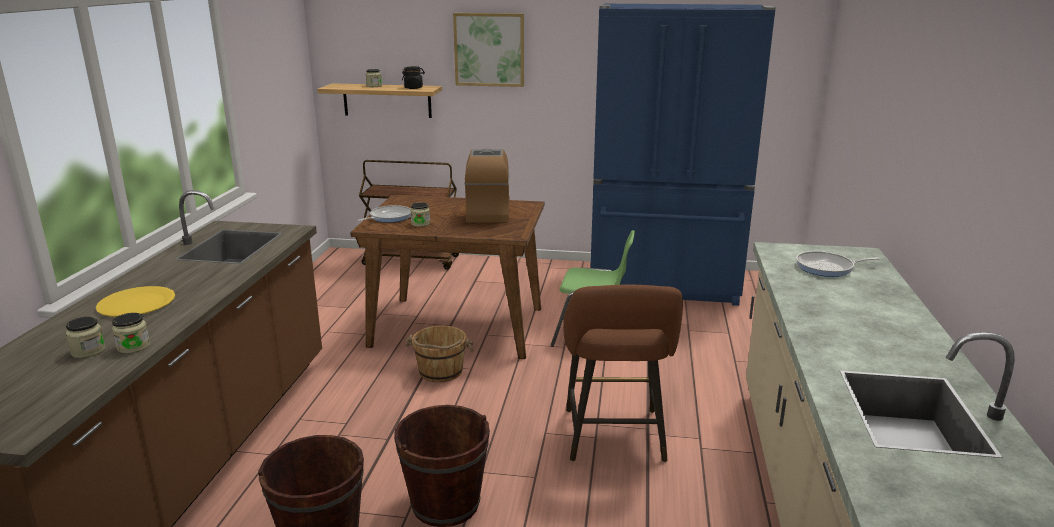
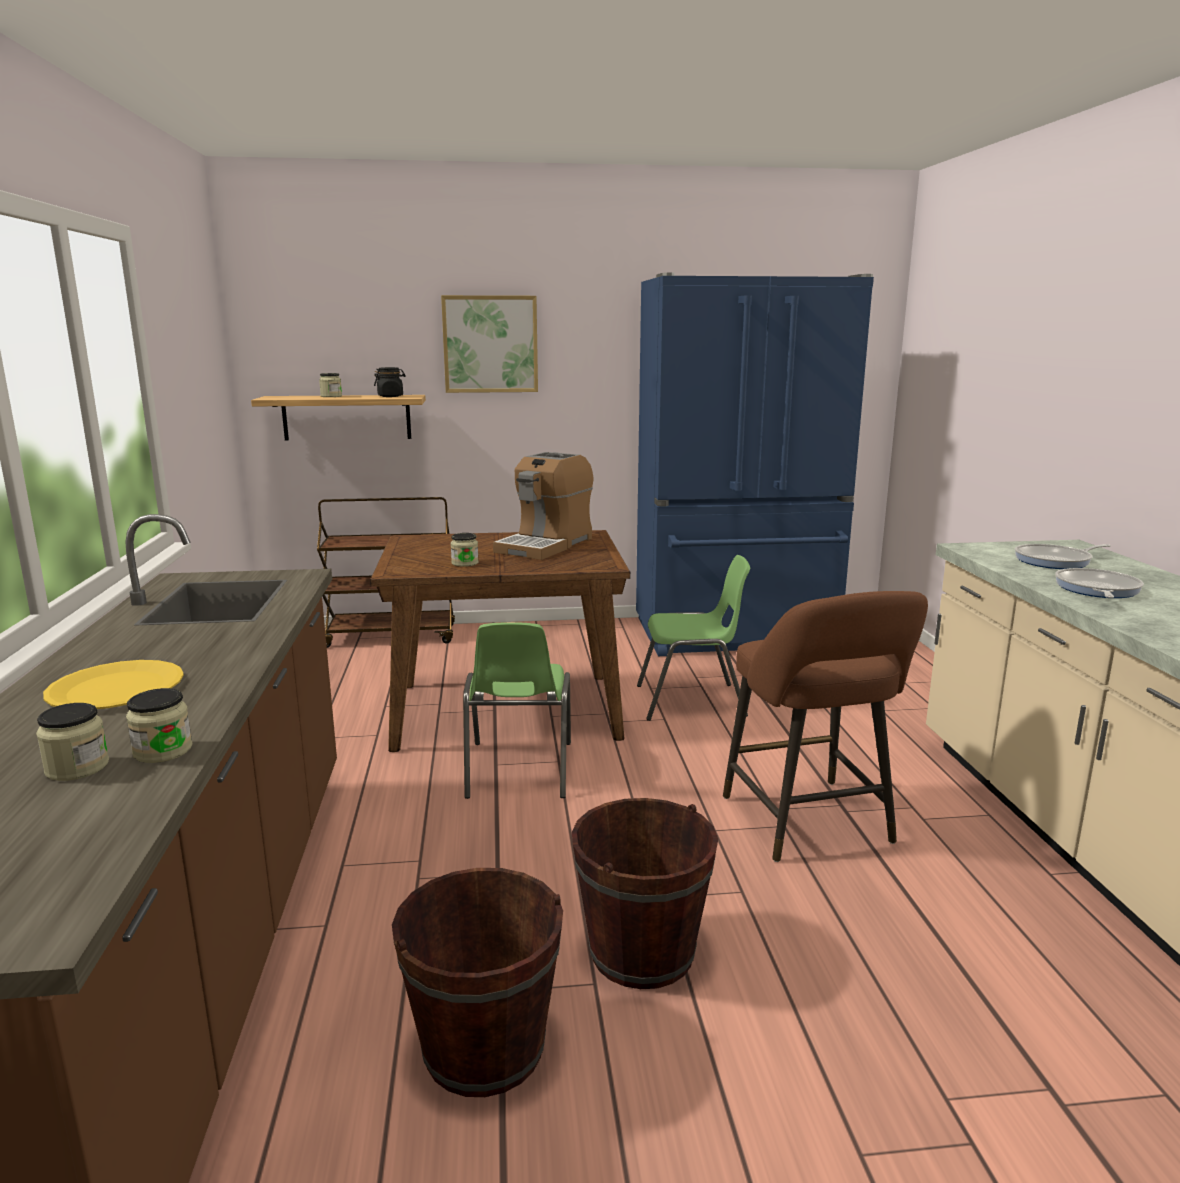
camera: 15 degrees left, 5 degrees down
(388, 217) = (412, 559): frying pan -> frying pan (1096, 590)
(440, 372) = (518, 770): brown bucket -> green chair
(488, 212) = (545, 545): coffee machine -> coffee machine turned 135 degrees counterclockwise

